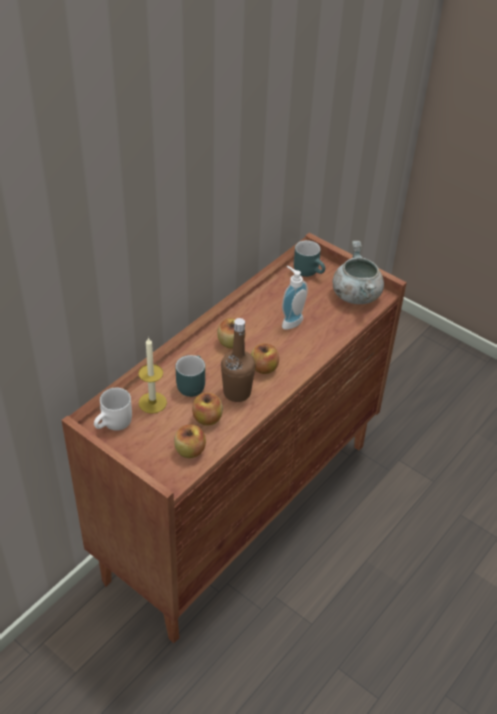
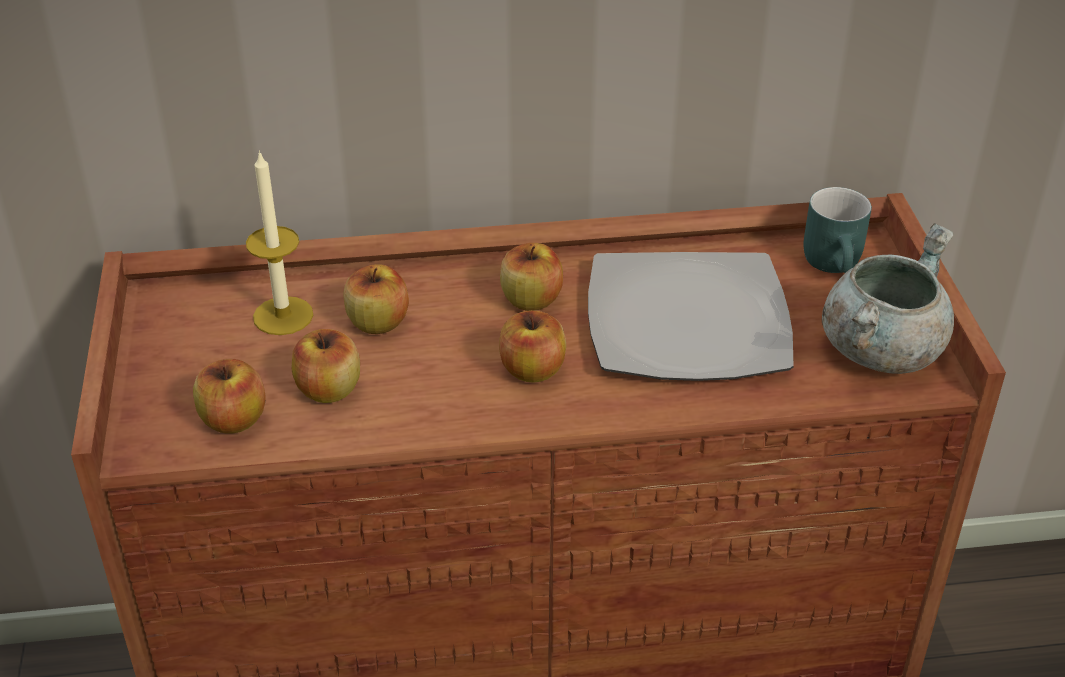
camera: 45 degrees right, 5 degrees down
(115, 425) = (187, 314): white mug -> none
(190, 384) = (378, 322): turquoise mug -> apple
(237, 392) = (432, 380): brown bottle -> none
(290, 321) = (685, 323): soap dispenser -> plate

